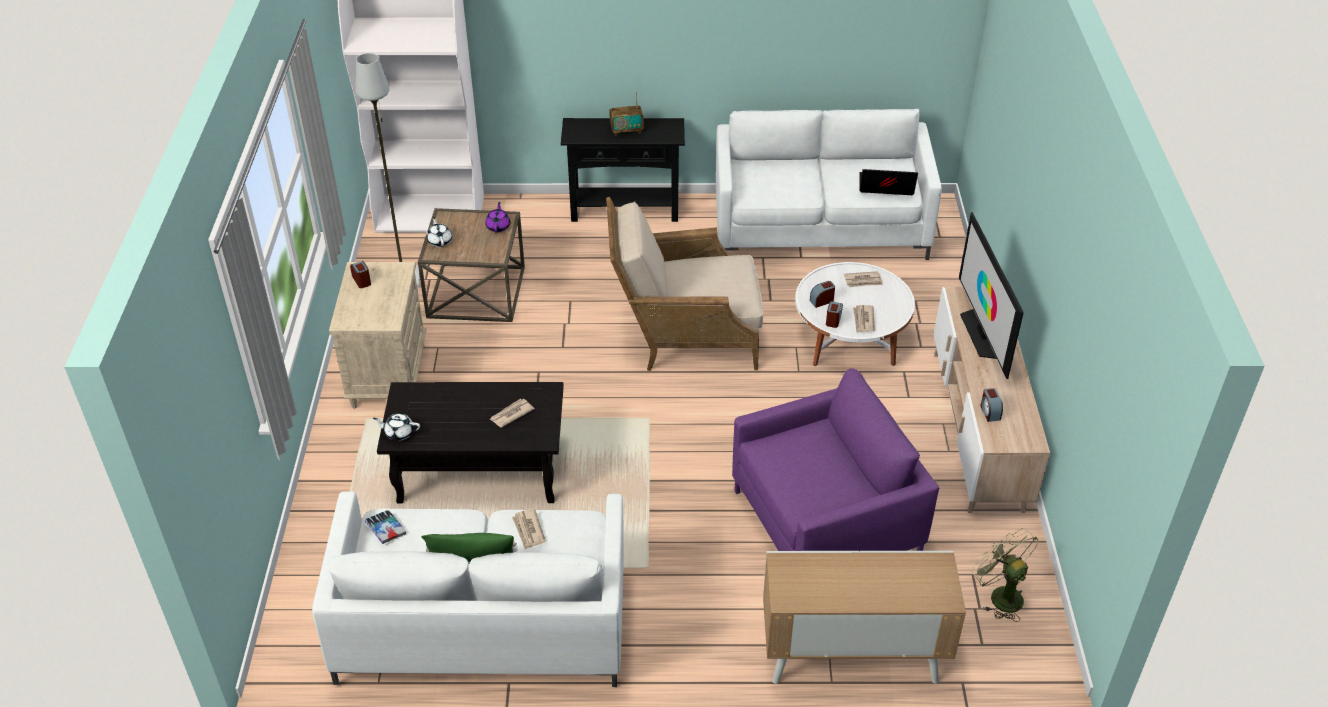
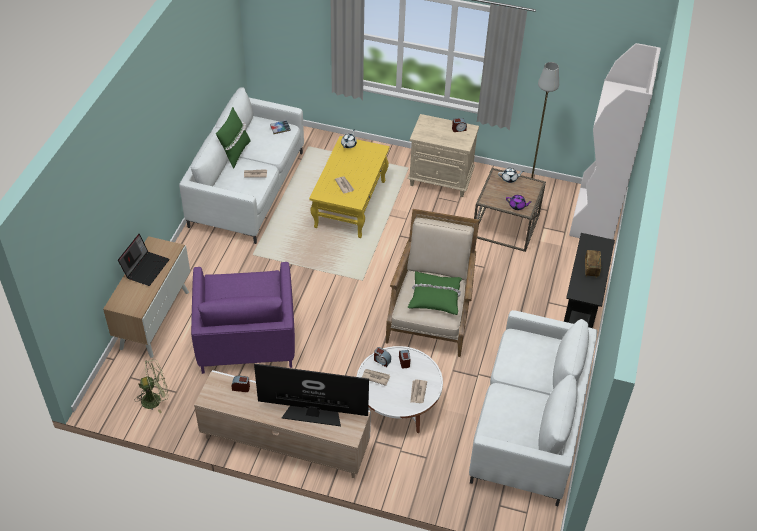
camera: 105 degrees right, 5 degrees up
(478, 471) = (350, 203): black coffee table -> yellow coffee table
(709, 277) = (435, 297): none -> green pillow
(885, 188) = (501, 421): laptop -> laptop (145, 268)

